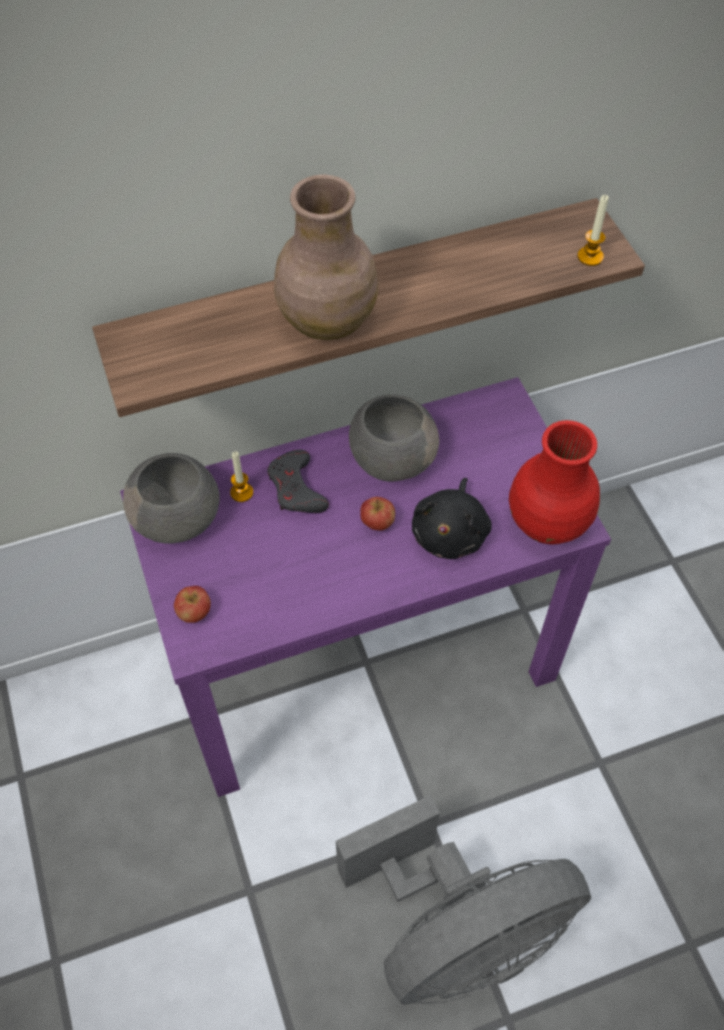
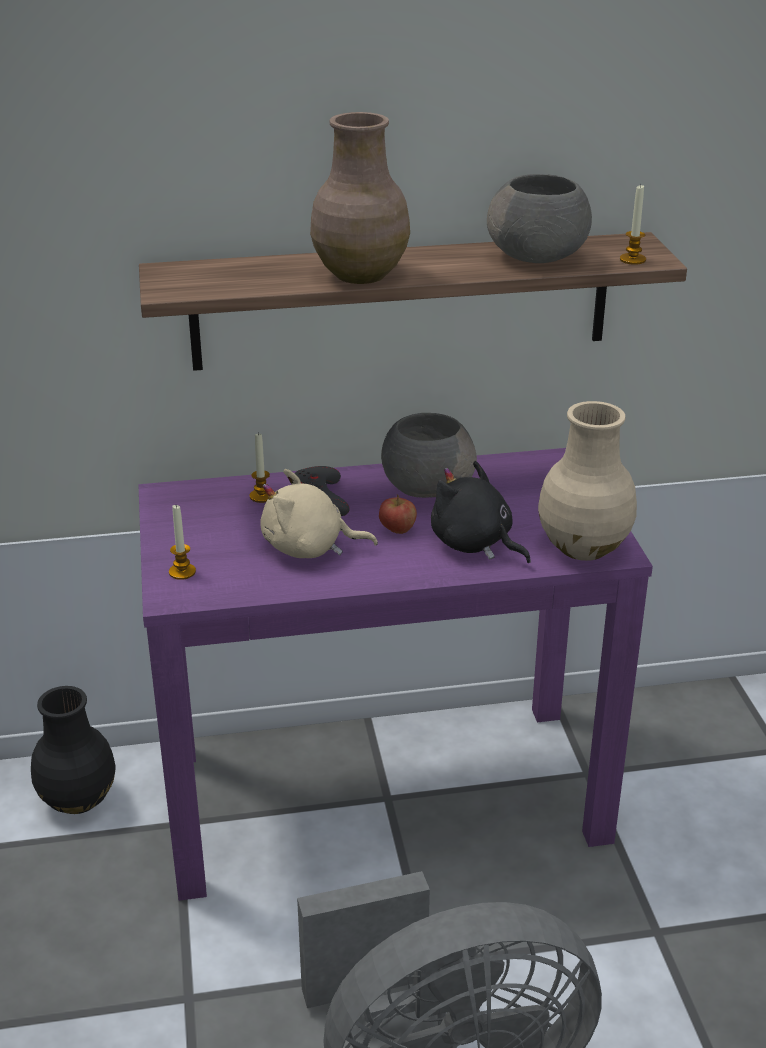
camera: 10 degrees right, 25 degrees down
(107, 705) = (79, 798): none -> black vase
(178, 518) = (190, 507): grey bowl -> grey bowl (538, 256)
(194, 612) = (182, 572): apple -> candle
(303, 561) = (309, 548): none -> beige plush toy
(450, 532) = (474, 544): black plush toy -> black plush toy turned 105 degrees clockwise
(547, 521) = (583, 546): red vase -> beige vase

